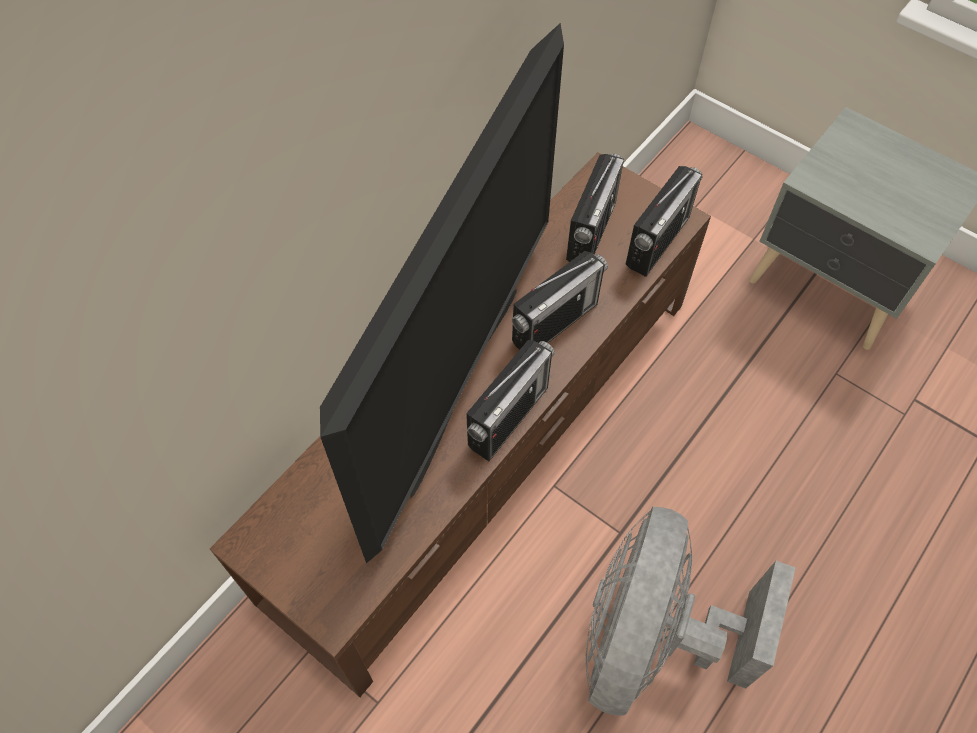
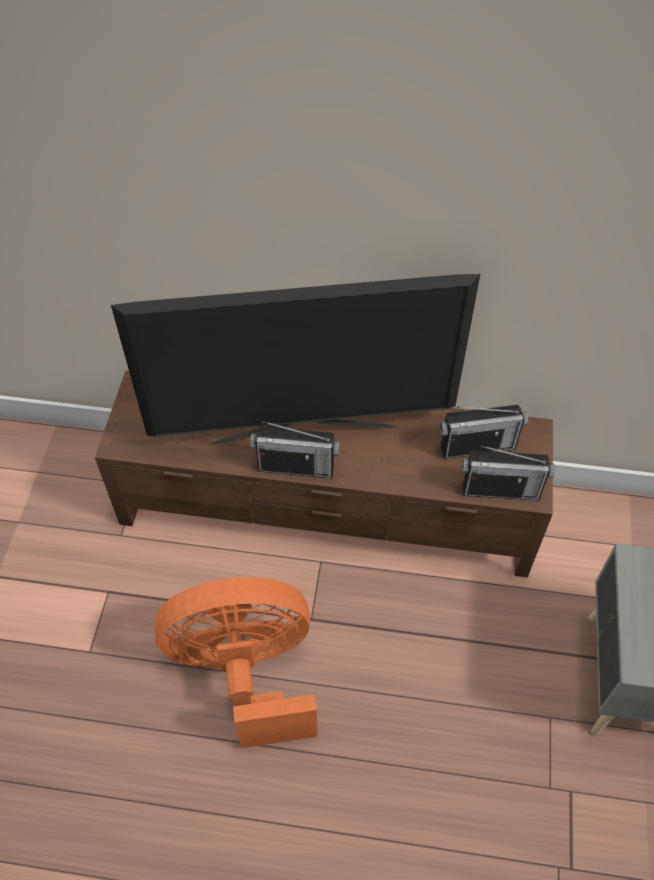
camera: 60 degrees right, 5 degrees down
(554, 323) = (385, 460): radio -> none
(651, 637) = (246, 672): grey fan -> orange fan

